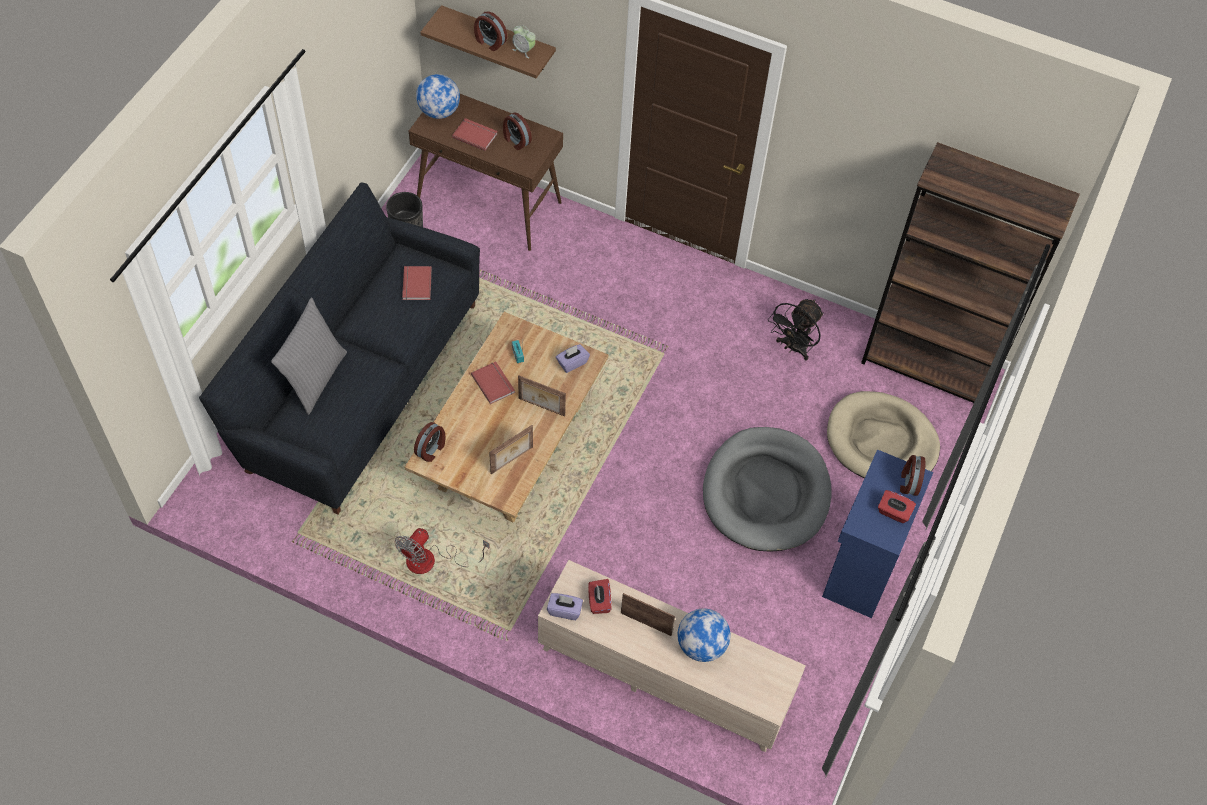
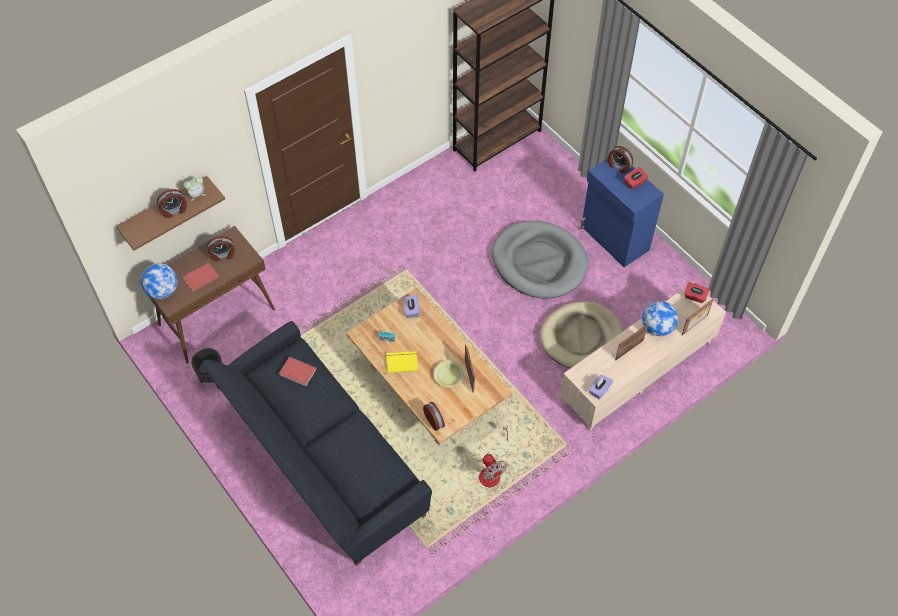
camera: 60 degrees left, 0 degrees up
(315, 378) = (340, 468): grey pillow -> none
(494, 383) = (401, 362): red book -> yellow book
(500, 439) = (448, 376): none -> yellow bowl
(541, 407) = (437, 342): picture frame -> picture frame (695, 325)
(599, 601) = (602, 368): red tissue box -> red tissue box (694, 297)
(793, 348) = (443, 200): black fan -> none
(881, 441) = (535, 188): beige dog bed -> beige dog bed (580, 337)

